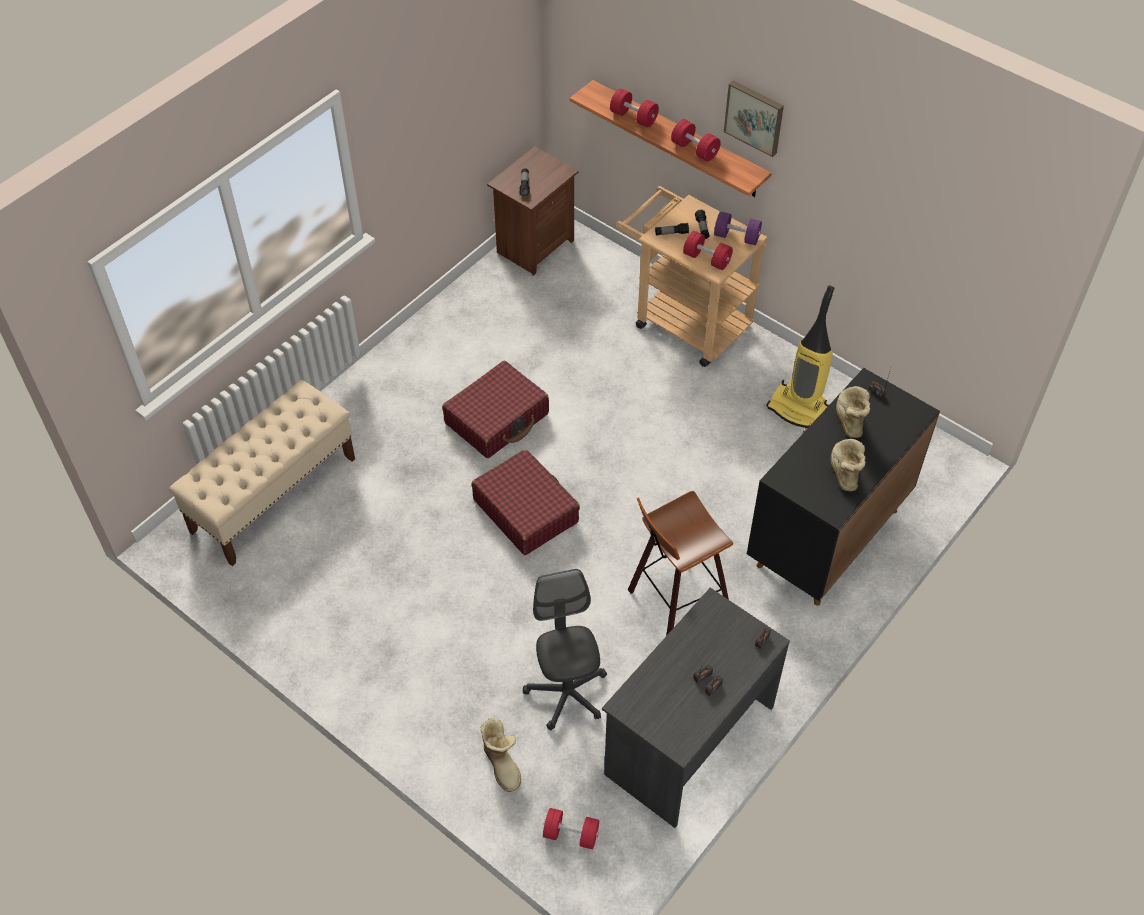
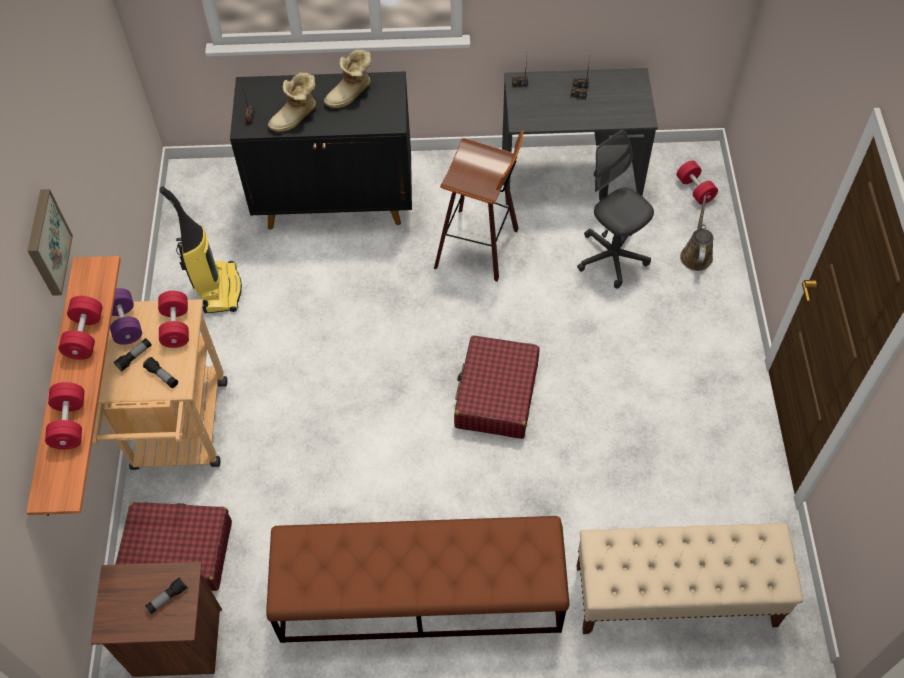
camera: 130 degrees left, 5 degrees up
(432, 367) = (419, 596): none -> brown bench
(497, 418) = (426, 491): red suitcase -> red suitcase (178, 552)
(502, 763) = (696, 254): boot -> brown watering can
(567, 693) = (611, 257): grey office chair -> grey office chair turned 105 degrees clockwise

